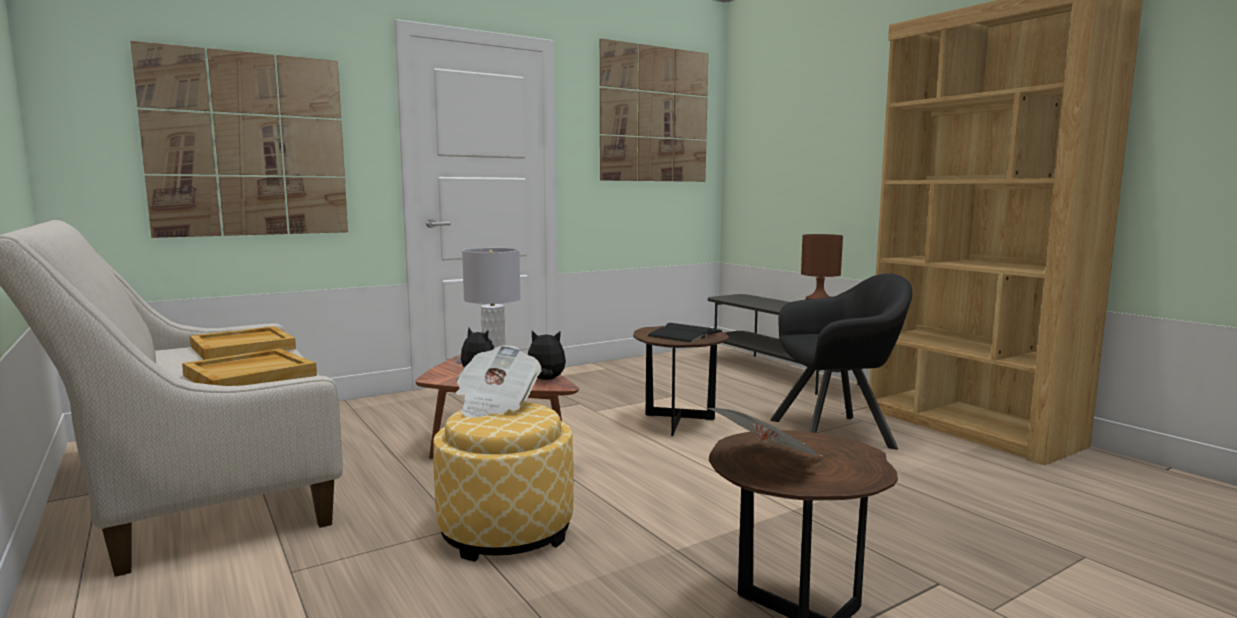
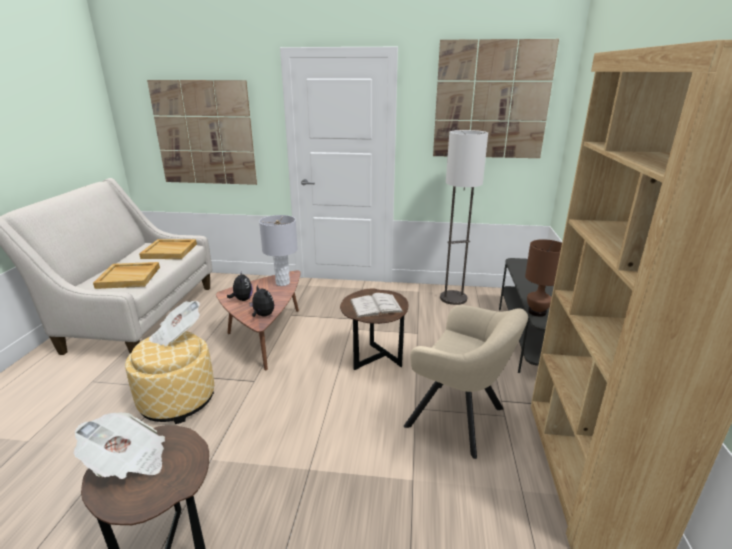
camera: 40 degrees right, 15 degrees up
(654, 365) = (453, 298): none -> floor lamp
(685, 334) = (376, 306): black book -> white book
(838, 433) = (460, 419): black armchair -> beige armchair

